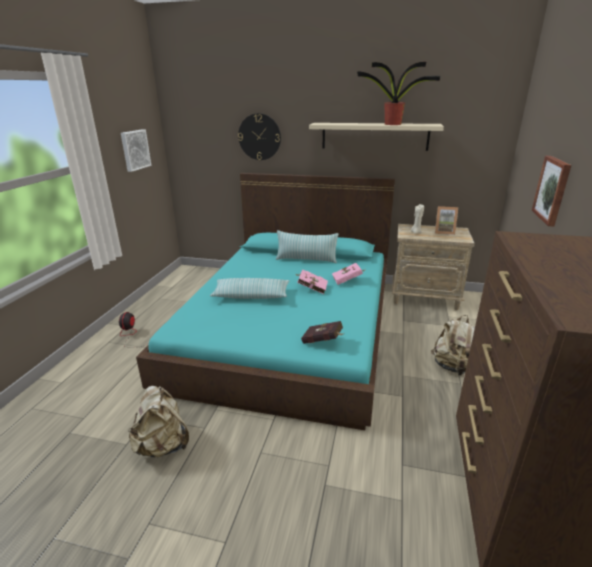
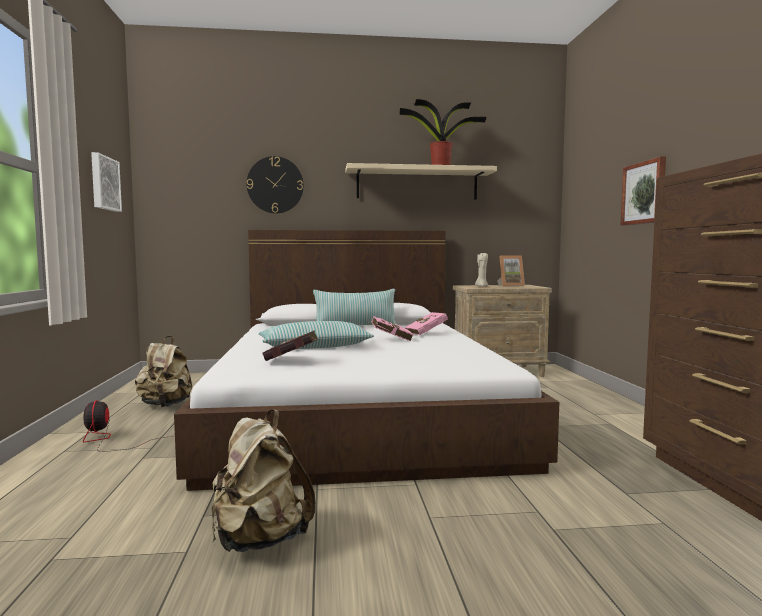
camera: 20 degrees left, 20 degrees down
(290, 327) = (358, 407): turquoise bed -> white bed
(323, 342) = (460, 364): red book -> red book (293, 360)
(453, 367) = (588, 413): beige backpack -> beige backpack (166, 405)

